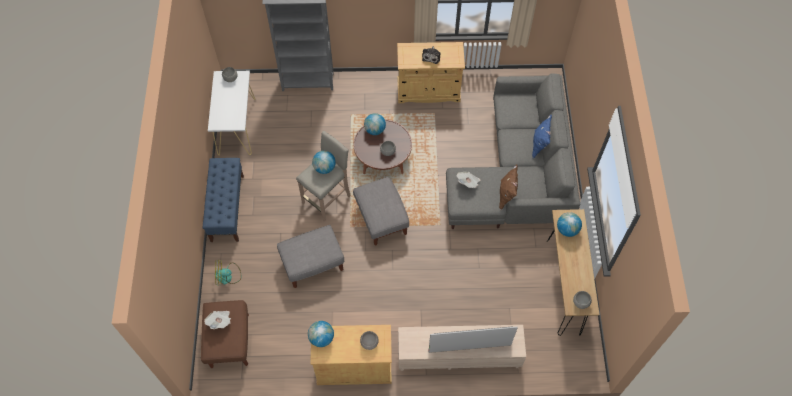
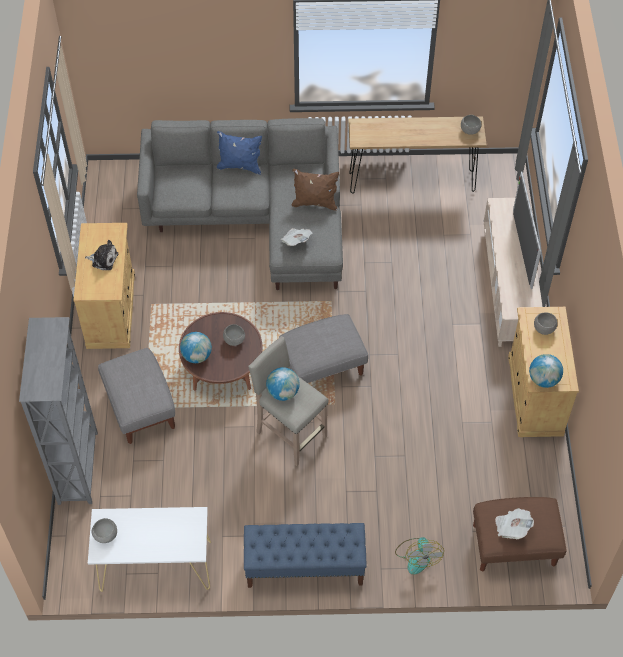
camera: 90 degrees left, 5 degrees down
(313, 264) = (393, 447): grey ottoman -> grey ottoman (140, 407)
(567, 230) = (377, 135): globe -> none

